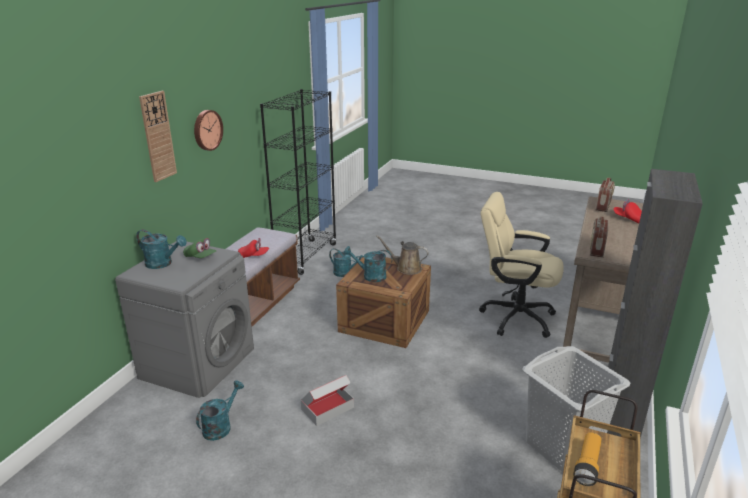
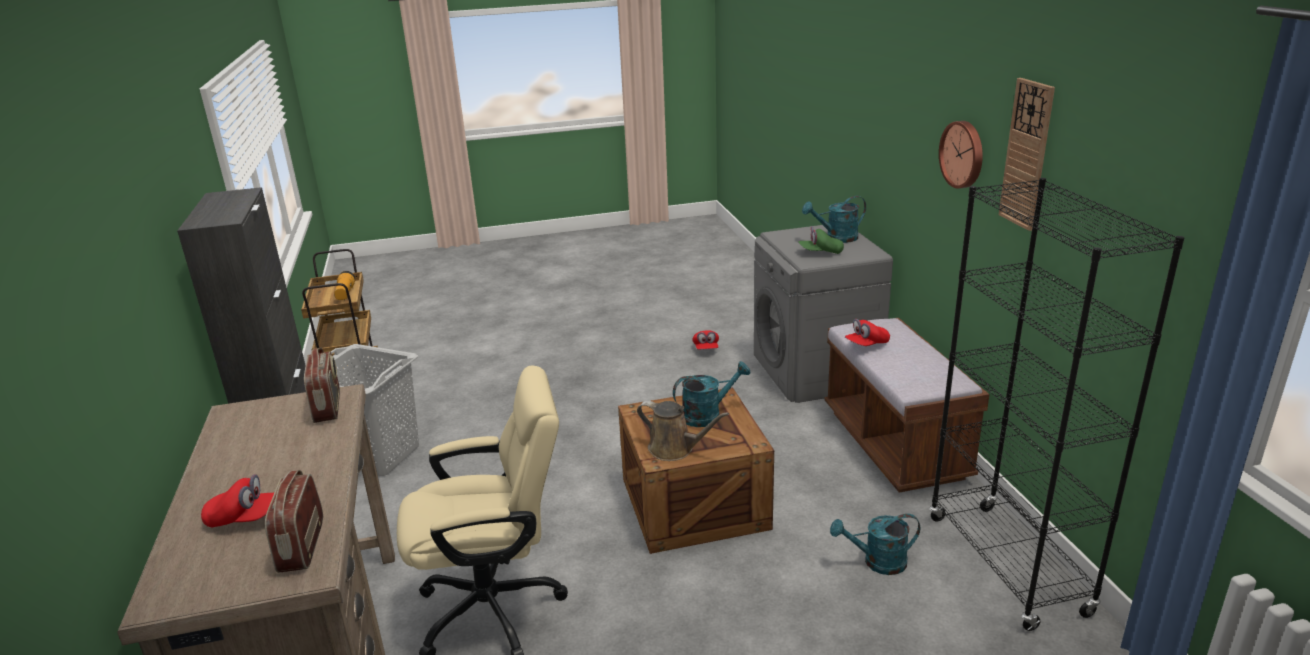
camera: 145 degrees right, 0 degrees up
(158, 136) = (909, 114): wall clock -> wall clock (1027, 154)
(220, 426) = (706, 348): turquoise watering can -> red cap
(327, 408) = (636, 392): cardboard box -> none
(406, 268) = (675, 449): brown watering can -> brown watering can turned 45 degrees clockwise

